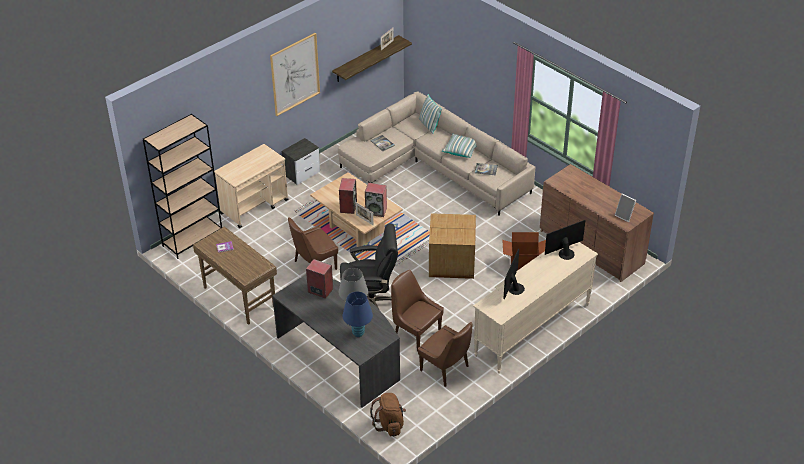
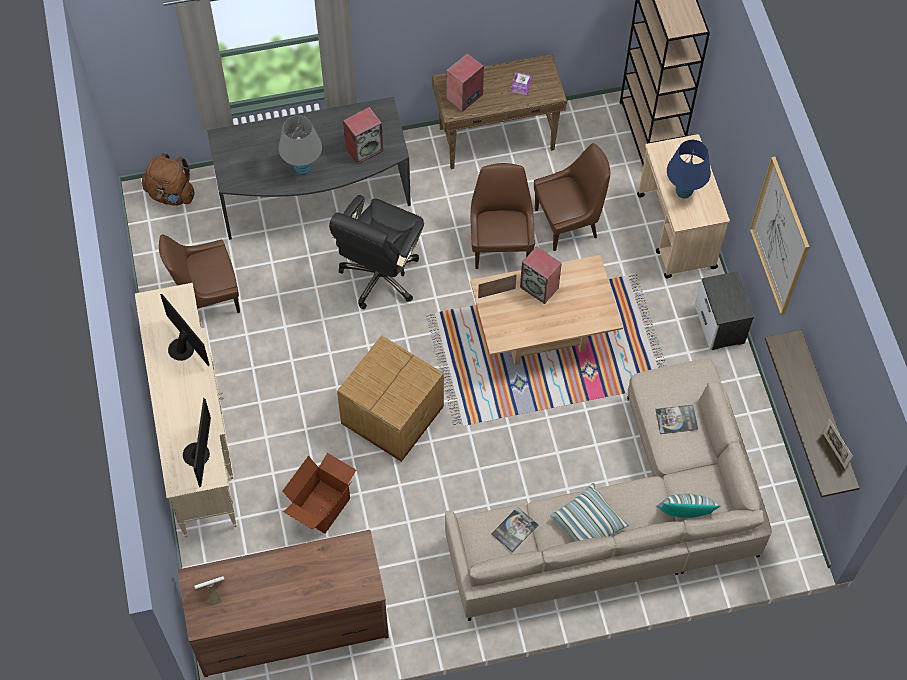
camera: 120 degrees right, 20 degrees up
(358, 333) = (259, 153): blue table lamp -> blue table lamp (684, 192)
(376, 211) = (506, 318): speaker -> speaker (464, 97)
(415, 333) = (291, 297): brown chair -> brown chair (568, 222)

